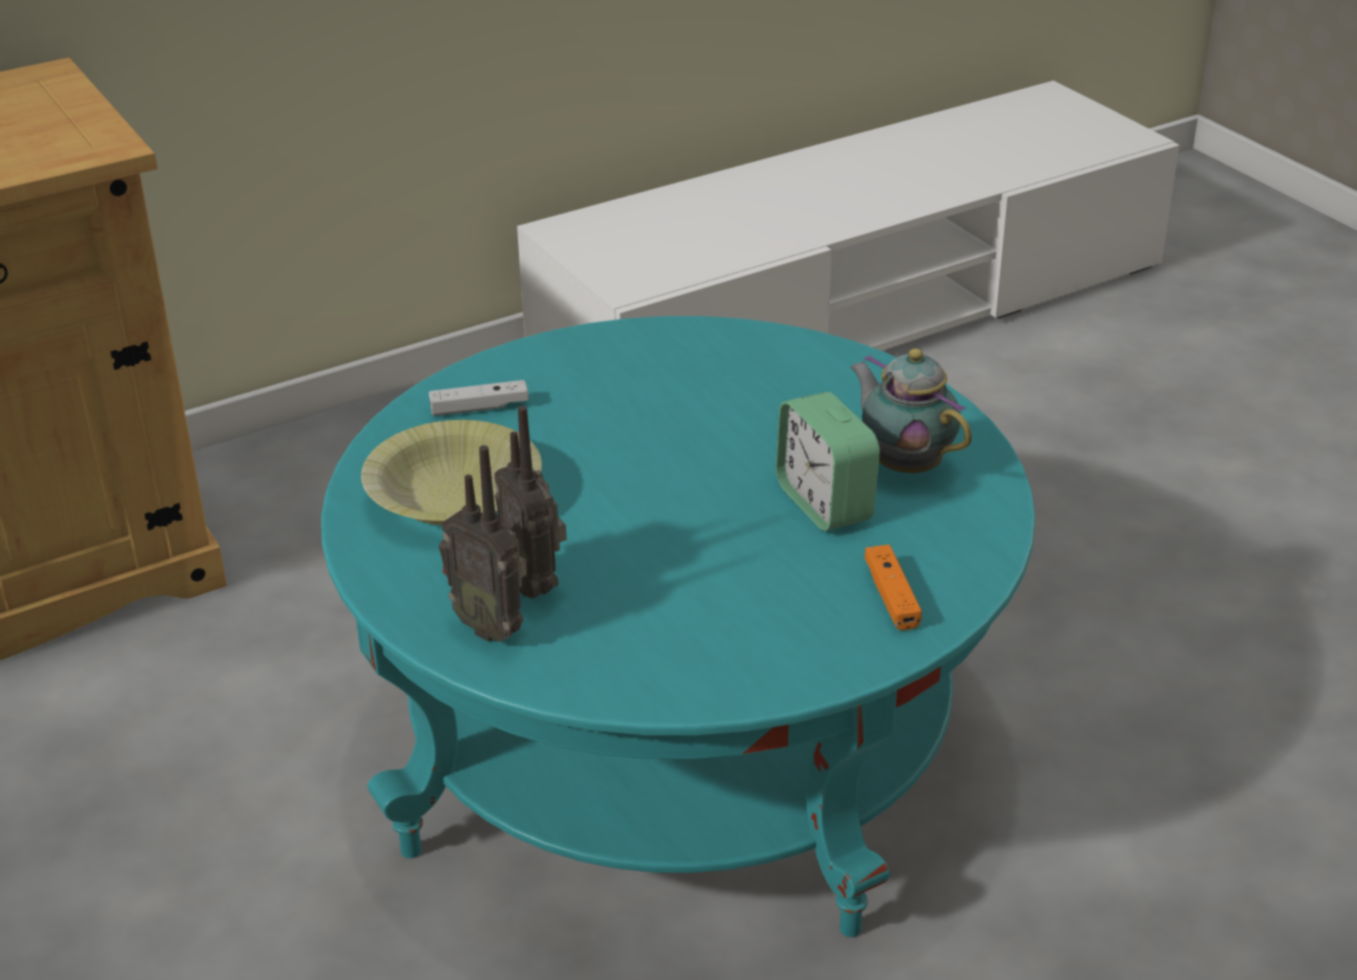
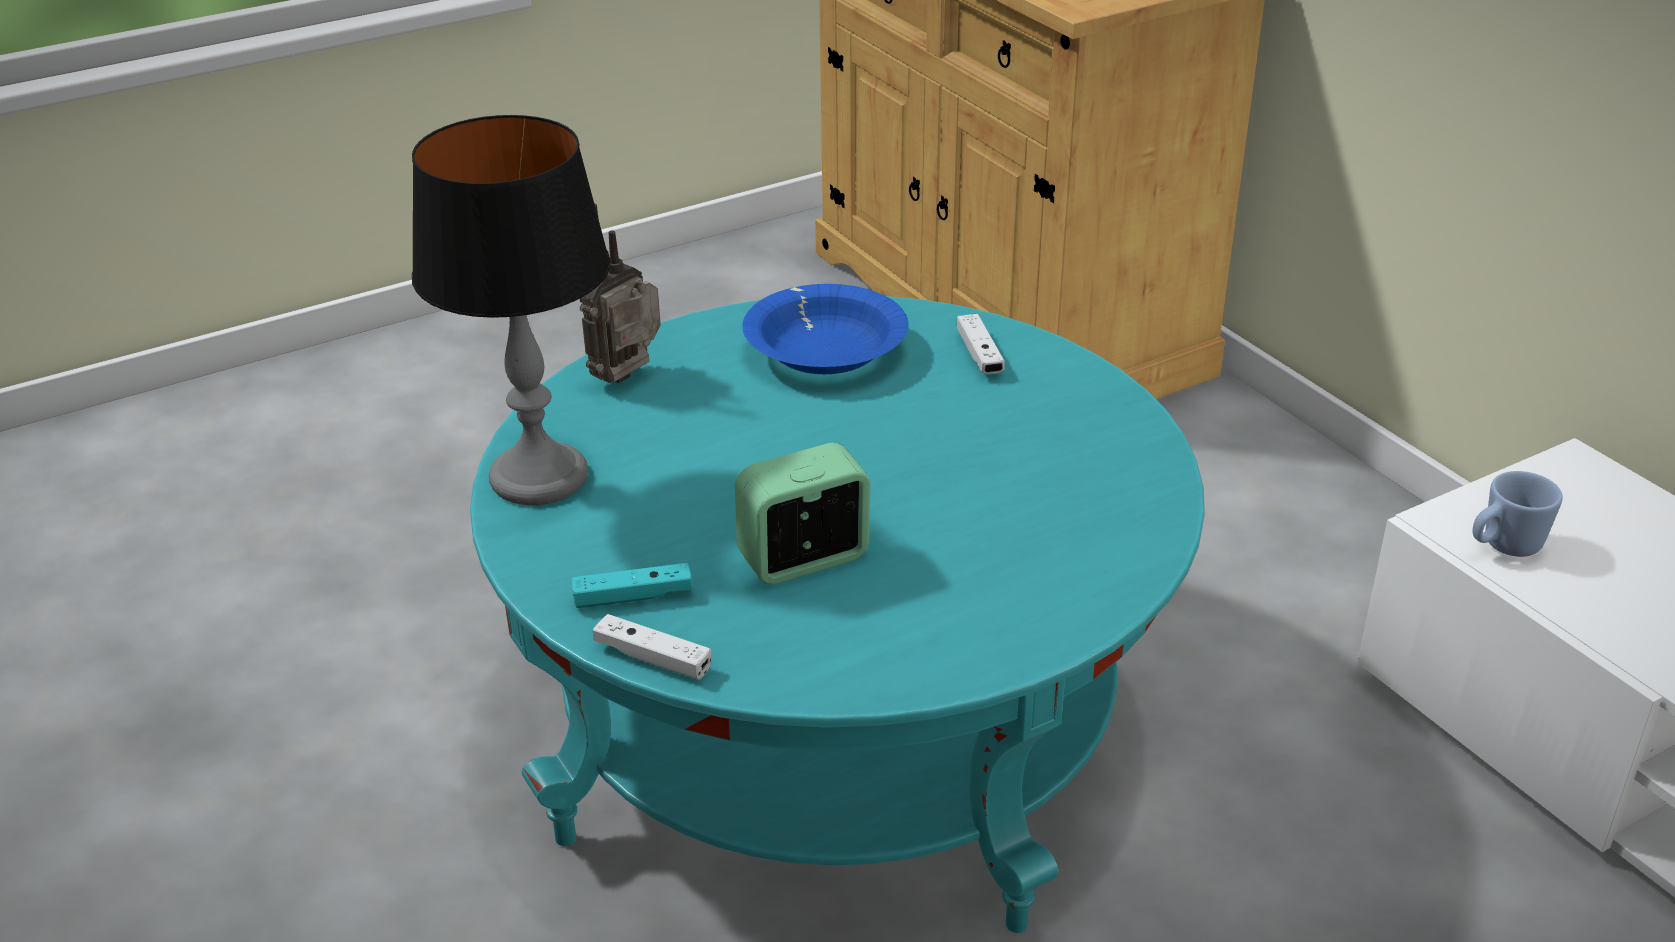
camera: 90 degrees right, 0 degrees up
(453, 496) = (826, 351): yellow bowl -> blue bowl
(535, 583) = (687, 396): radio -> none
(661, 272) = (1503, 547): none -> blue mug
(692, 676) = (538, 478): none -> table lamp
(891, 597) = (633, 597): orange game controller -> turquoise game controller
(904, 465) = (879, 619): teapot -> none
(978, 580) = (653, 658): none -> white game controller

